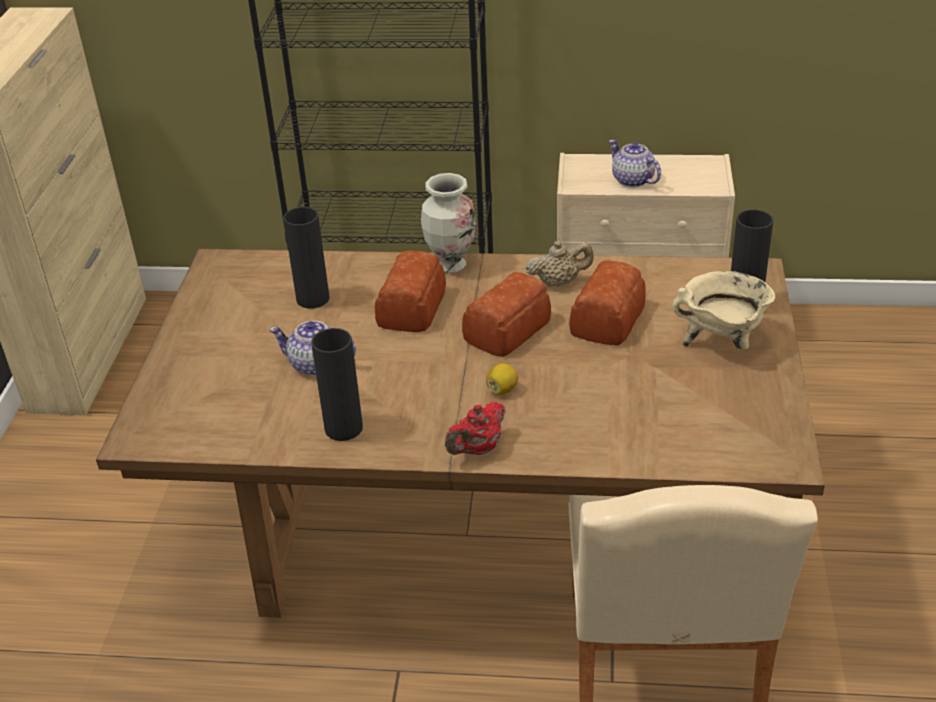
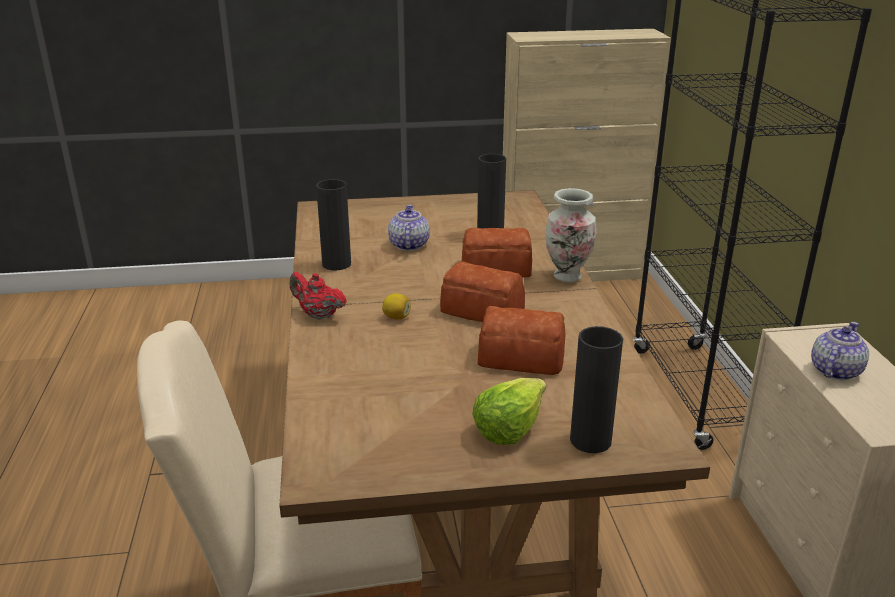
camera: 75 degrees right, 10 degrees down
(559, 282) = (570, 328): beige teapot -> none
(722, 343) = (509, 427): beige cooking pot -> lettuce

